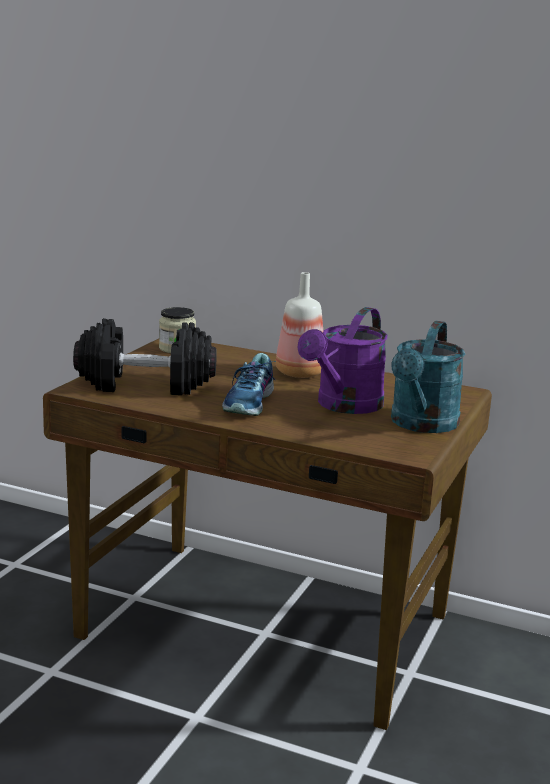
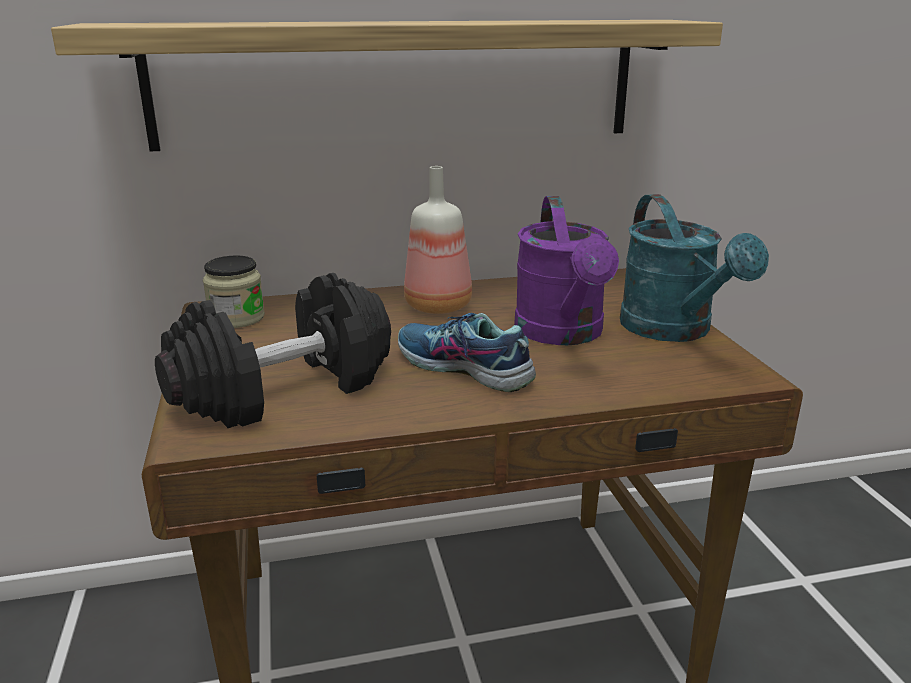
camera: 35 degrees left, 5 degrees up
(250, 403) = (463, 368): shoe -> shoe turned 150 degrees clockwise
(318, 212) = (399, 83): none -> shelf

